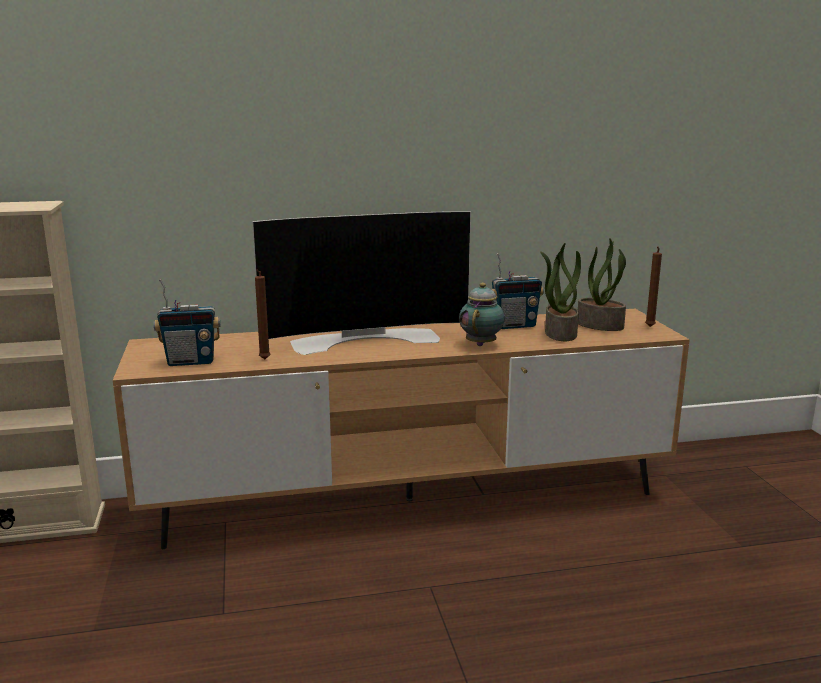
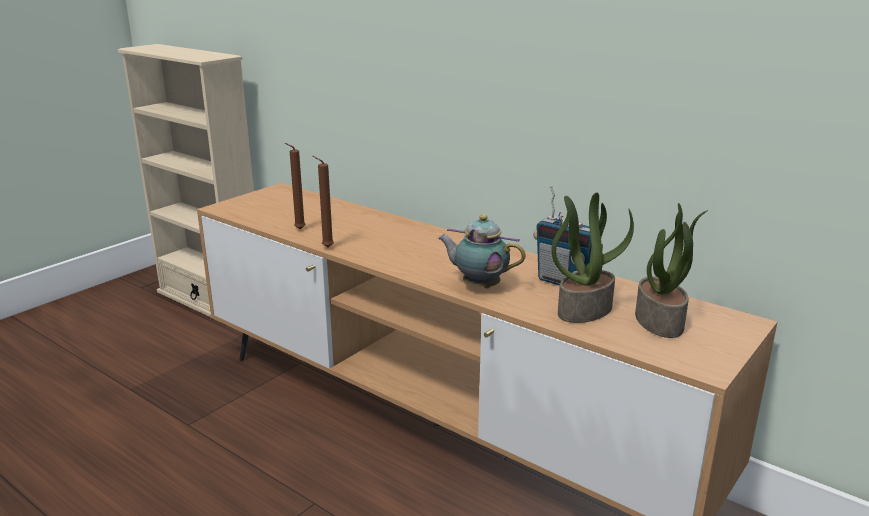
camera: 50 degrees right, 5 degrees up
(191, 362) = (260, 213): radio -> none
(365, 338) = (408, 240): television -> none
(482, 344) = (478, 286): teapot -> teapot turned 135 degrees counterclockwise
(649, 327) = (716, 351): brown candle -> brown candle (326, 247)

